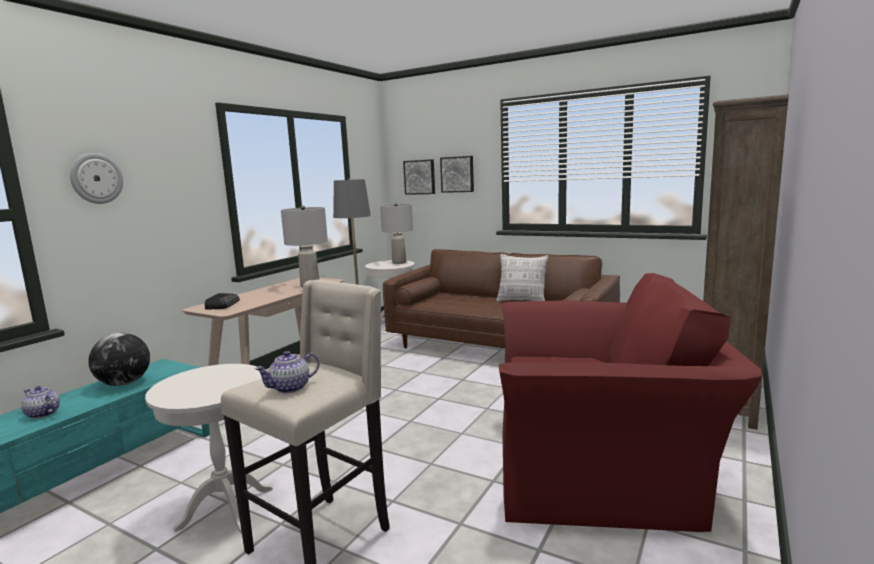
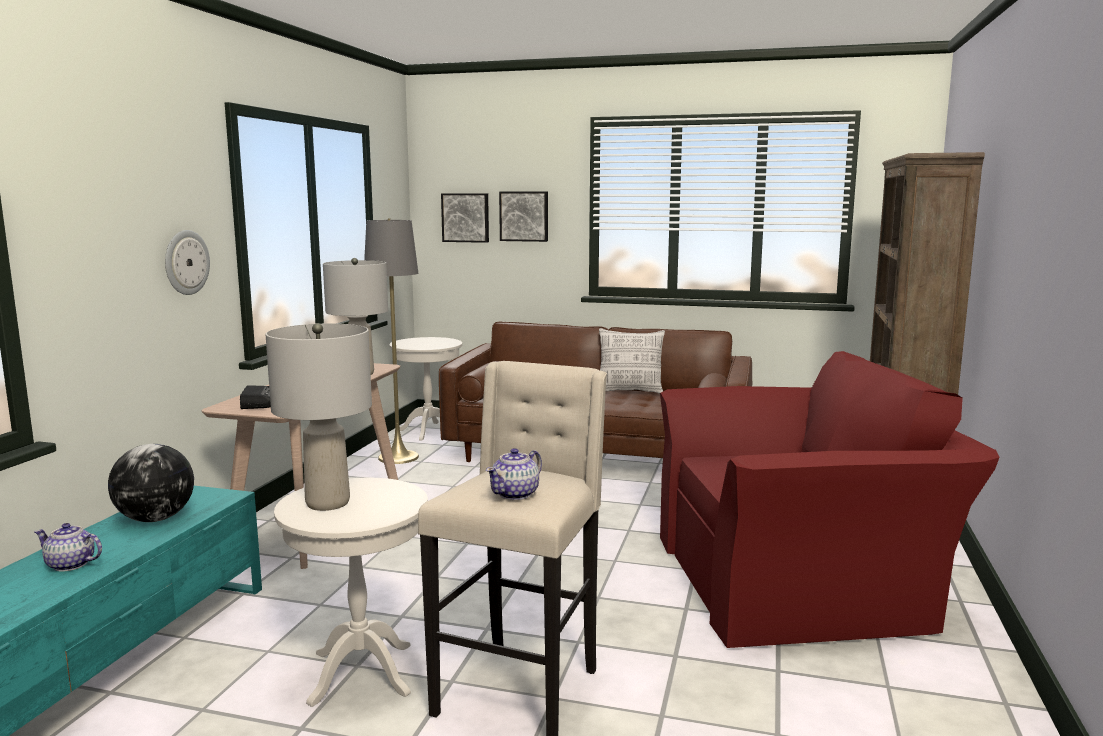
camera: 15 degrees left, 0 degrees up
(96, 178) = (90, 213): wall clock -> wall clock (186, 262)
(399, 262) = (438, 340): grey table lamp -> grey table lamp (328, 503)

